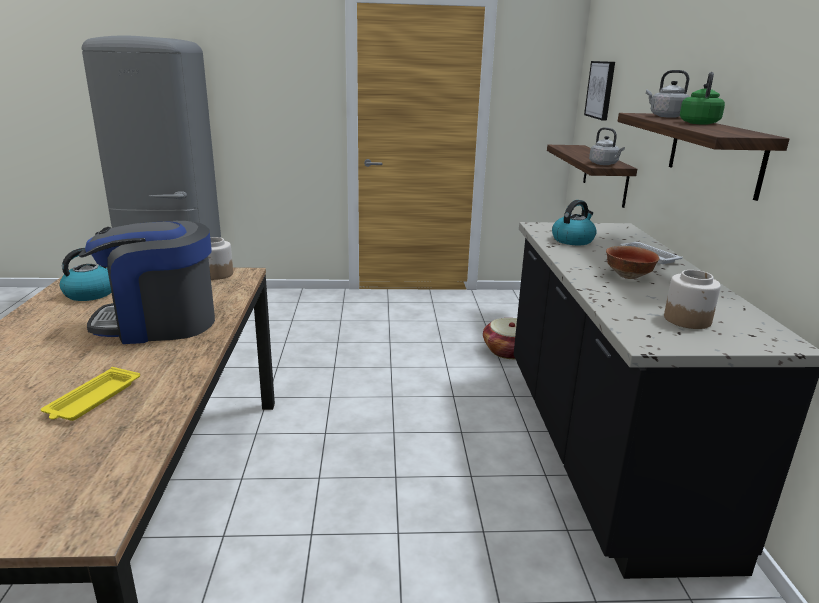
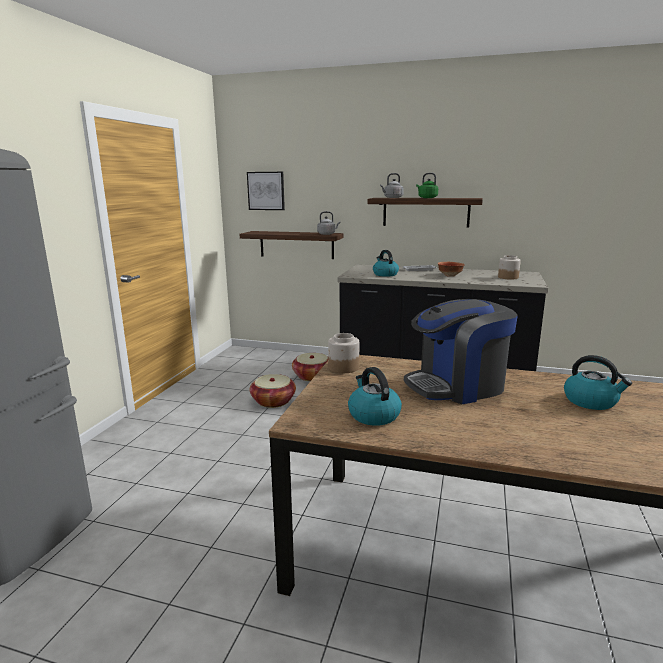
camera: 70 degrees left, 5 degrees down
(92, 400) = (591, 401): yellow tray -> kettle
(159, 323) = (457, 386): coffee machine -> coffee machine turned 60 degrees clockwise
(420, 341) = (273, 401): none -> basket

